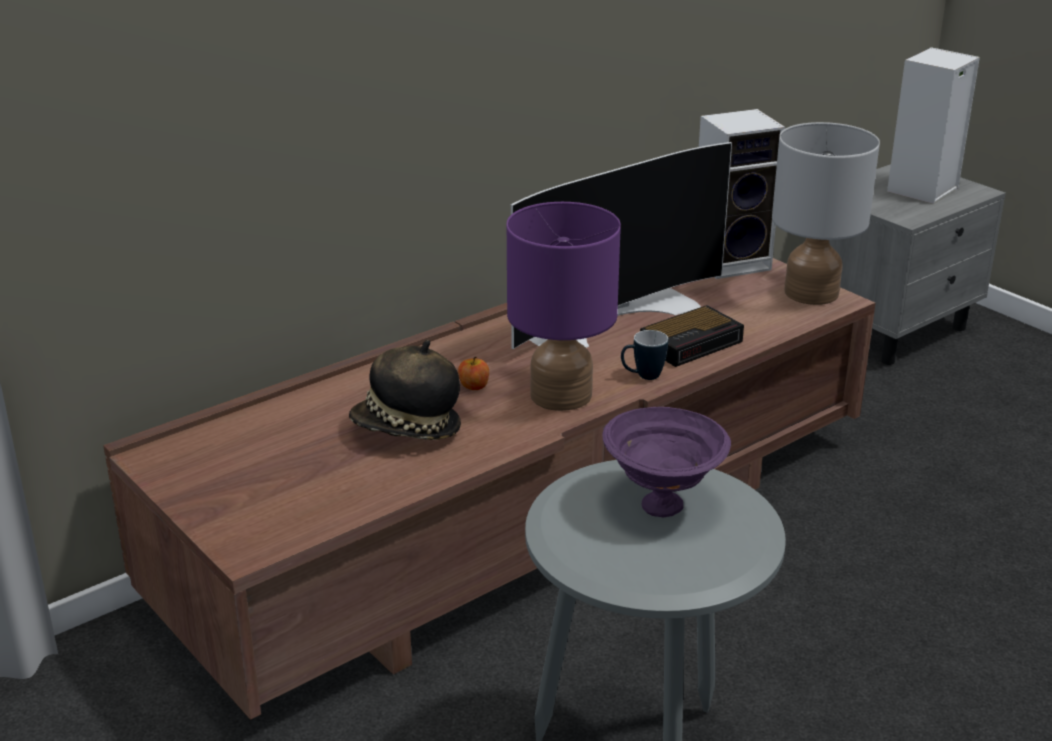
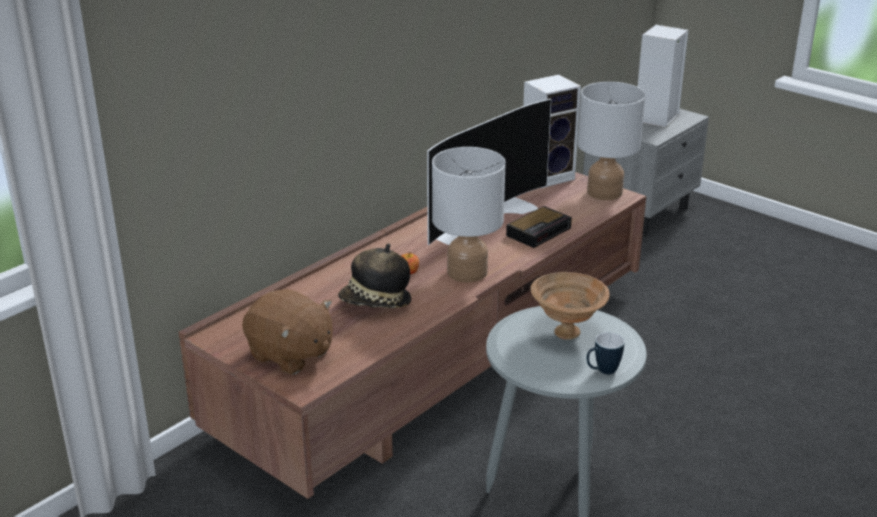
camera: 10 degrees left, 0 degrees up
(250, 497) = (290, 355): none -> brown plush toy
(559, 395) = (466, 272): purple table lamp -> grey table lamp
(642, 376) = (515, 256): mug -> mug (602, 371)
(660, 503) = (566, 331): purple bowl -> brown bowl

